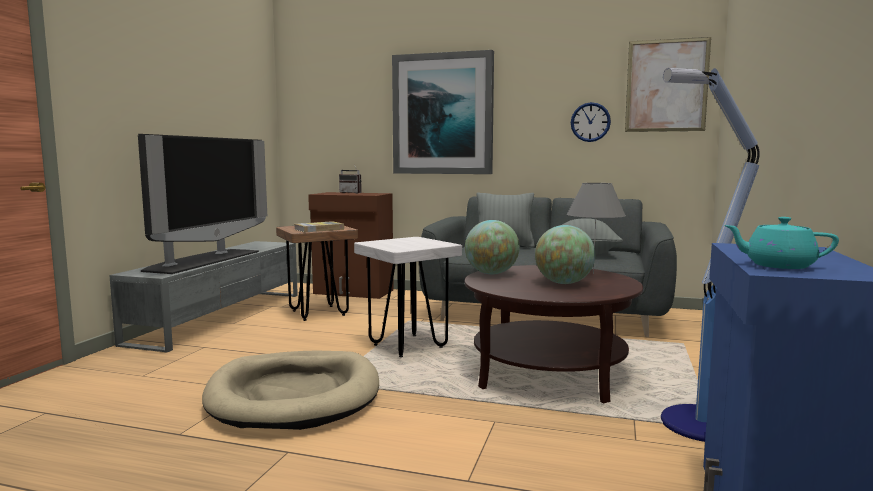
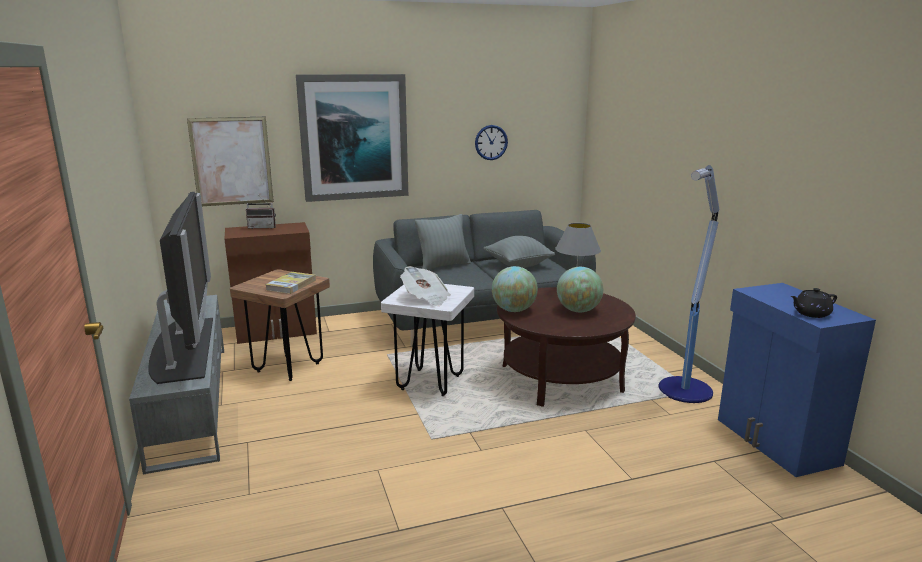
camera: 35 degrees left, 10 degrees up
(294, 395) = (423, 460): beige dog bed -> none
(396, 245) = (426, 298): none -> newspaper
(666, 85) = (548, 110): picture -> picture (231, 161)
(777, 265) = (811, 314): turquoise teapot -> black teapot

